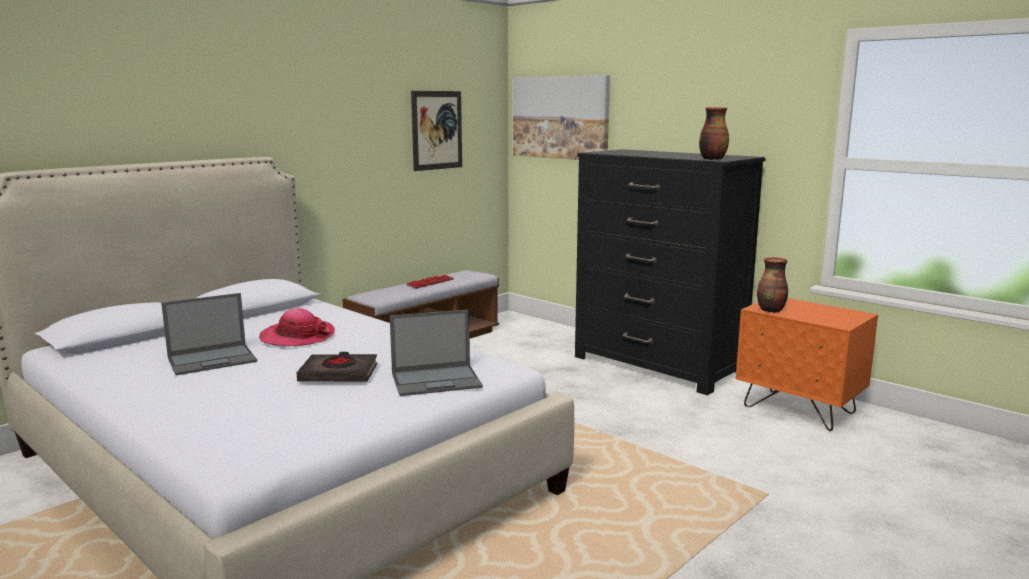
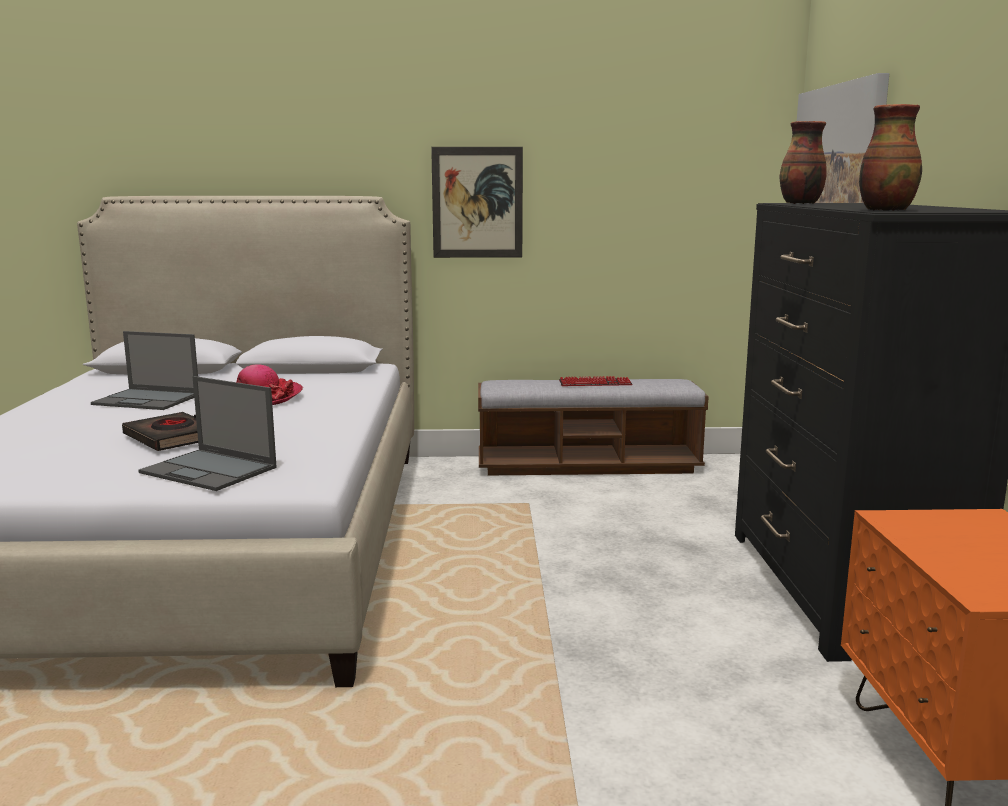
camera: 45 degrees right, 0 degrees up
(437, 130) = (651, 174): picture -> picture (477, 202)
(771, 310) = (907, 528): vase -> vase (800, 203)

